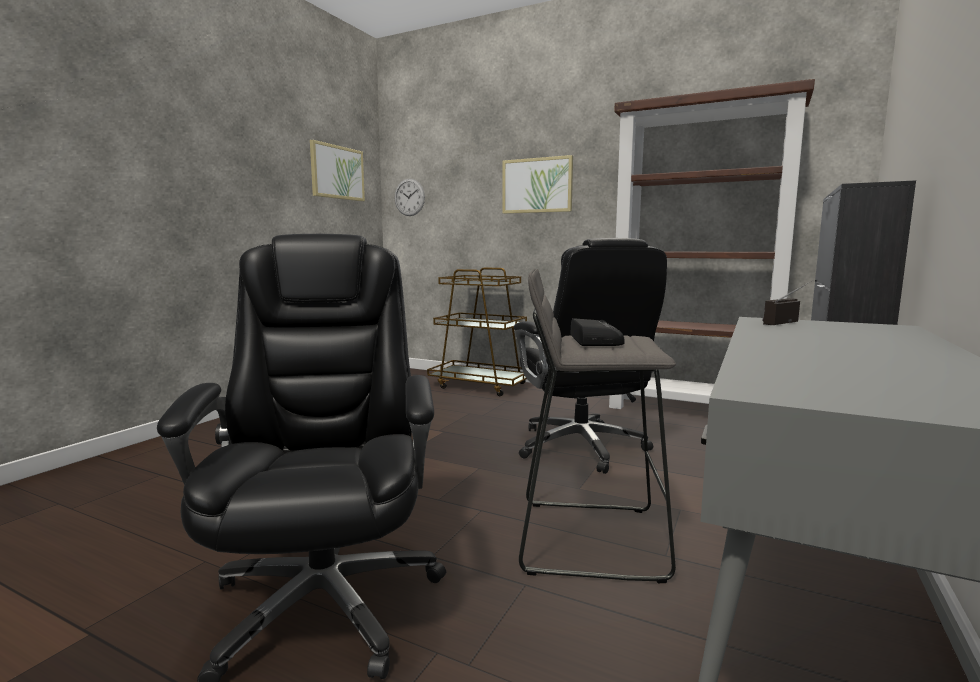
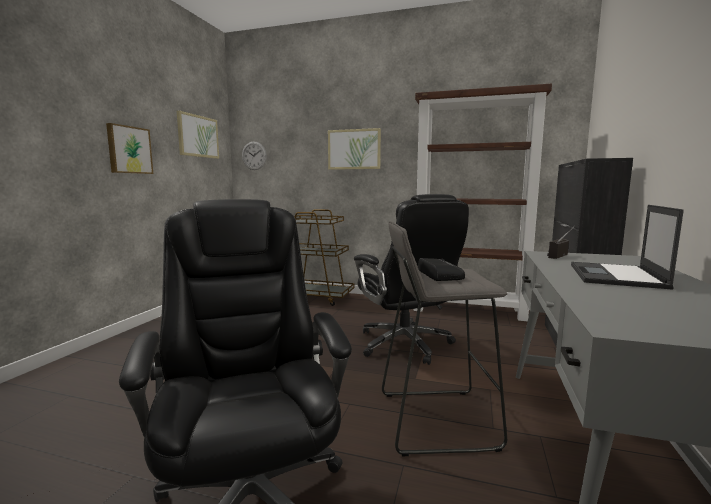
camera: 10 degrees left, 0 degrees up
(248, 189) = (129, 150): none -> picture
(839, 344) = (616, 276): none -> laptop

